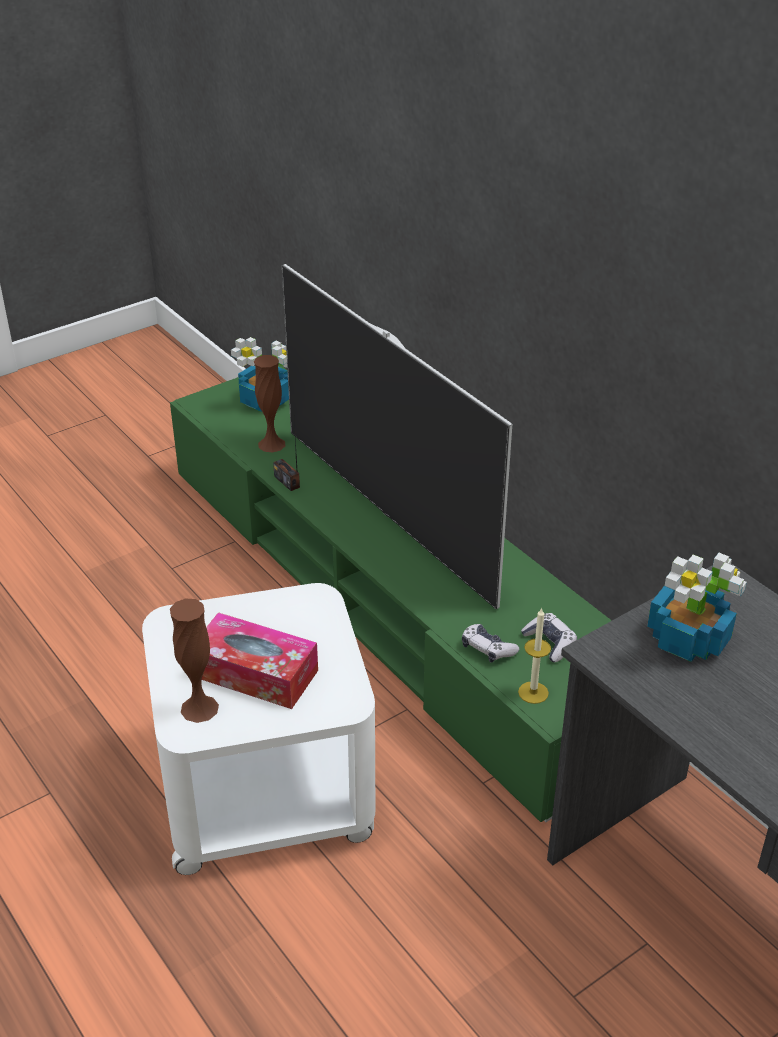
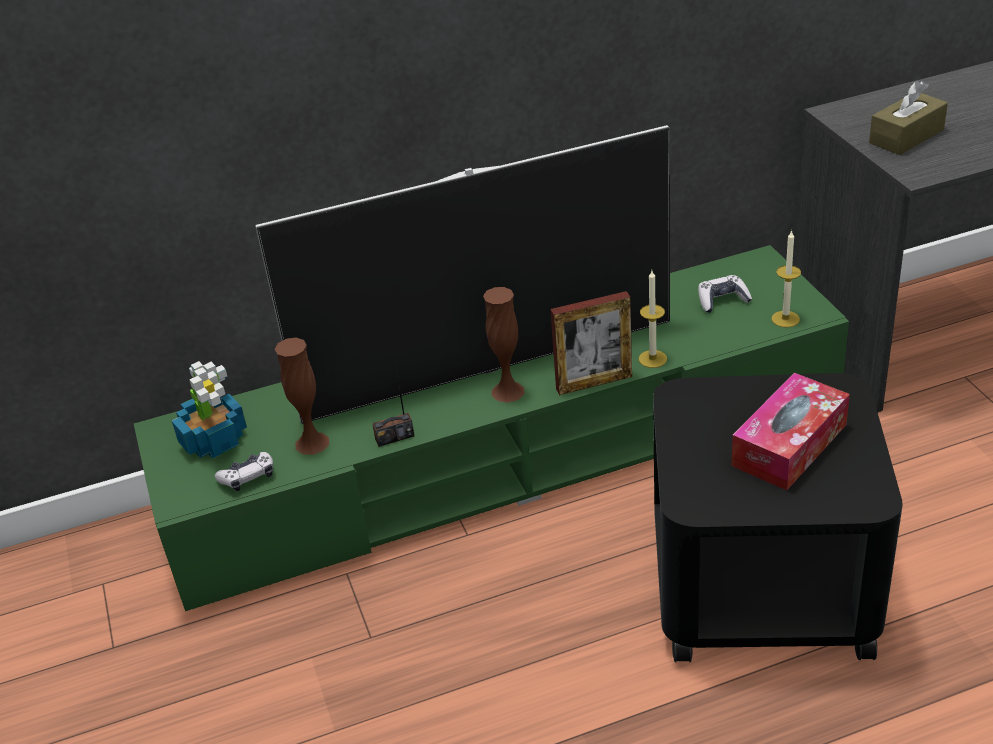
camera: 70 degrees left, 0 degrees up
(199, 708) = (837, 487): brown vase -> brown vase (508, 391)
(266, 788) = (761, 584): white side table -> black side table
(387, 576) = (594, 383): none -> picture frame
(434, 607) = (652, 359): none -> candle
(487, 649) = (721, 335): game controller -> game controller (248, 477)
(689, 639) = (906, 136): potted plant -> brown tissue box

